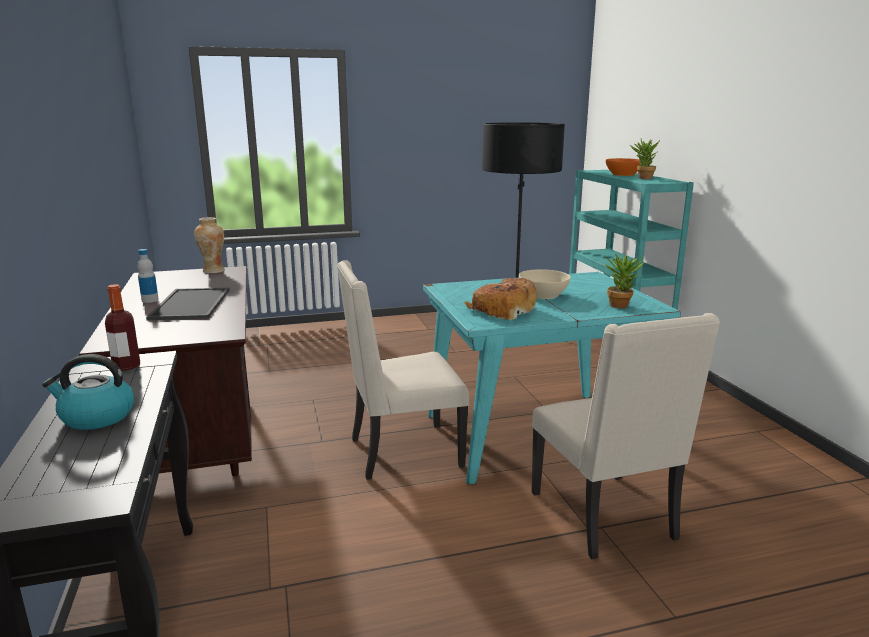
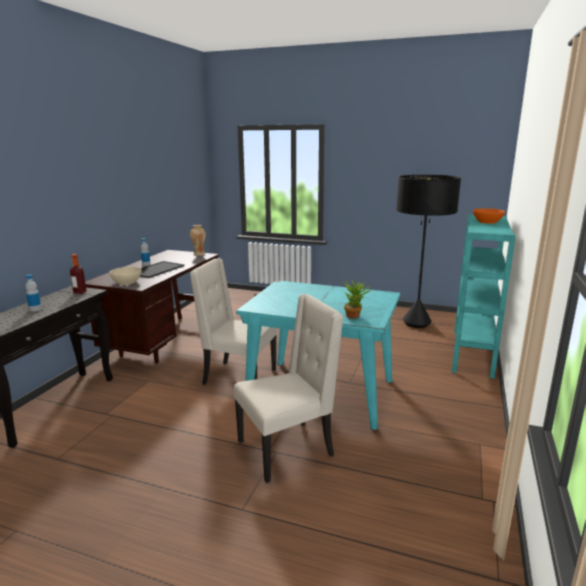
camera: 35 degrees right, 0 degrees up
(96, 417) = (35, 309): kettle -> bottle
(502, 310) = (279, 303): bread -> none
(543, 295) = (324, 299): beige bowl -> beige bowl (126, 282)
(605, 517) = (287, 449): beige chair -> beige chair turned 135 degrees counterclockwise
(642, 178) = (488, 227): potted plant -> none

